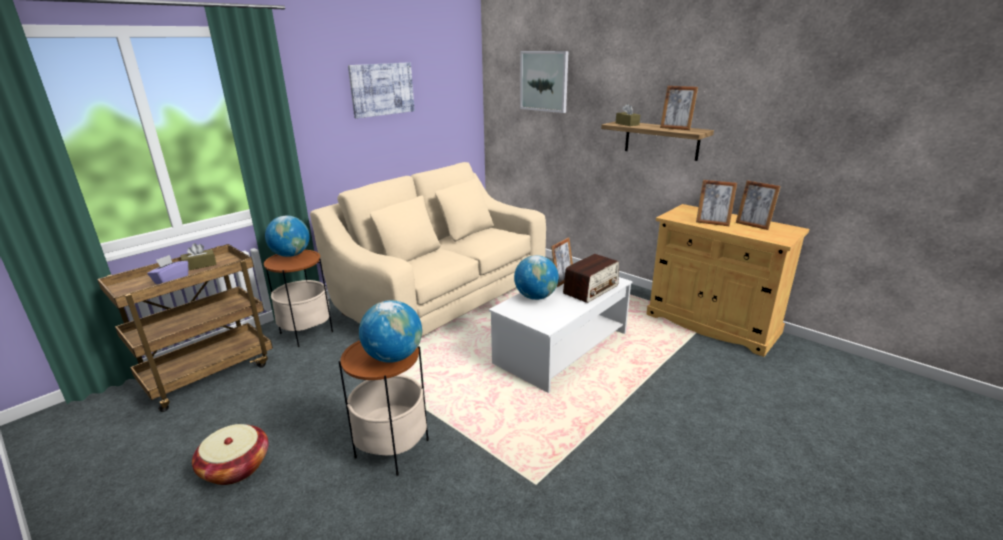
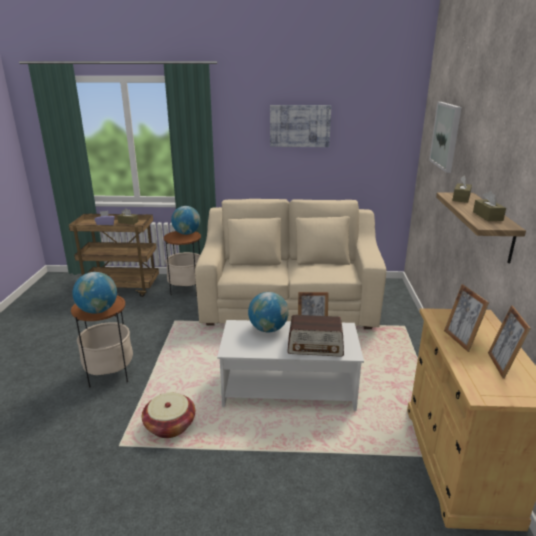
camera: 50 degrees right, 0 degrees up
(236, 467) = (61, 337): basket -> basket (170, 425)
(676, 128) = (487, 216): picture frame -> brown tissue box

